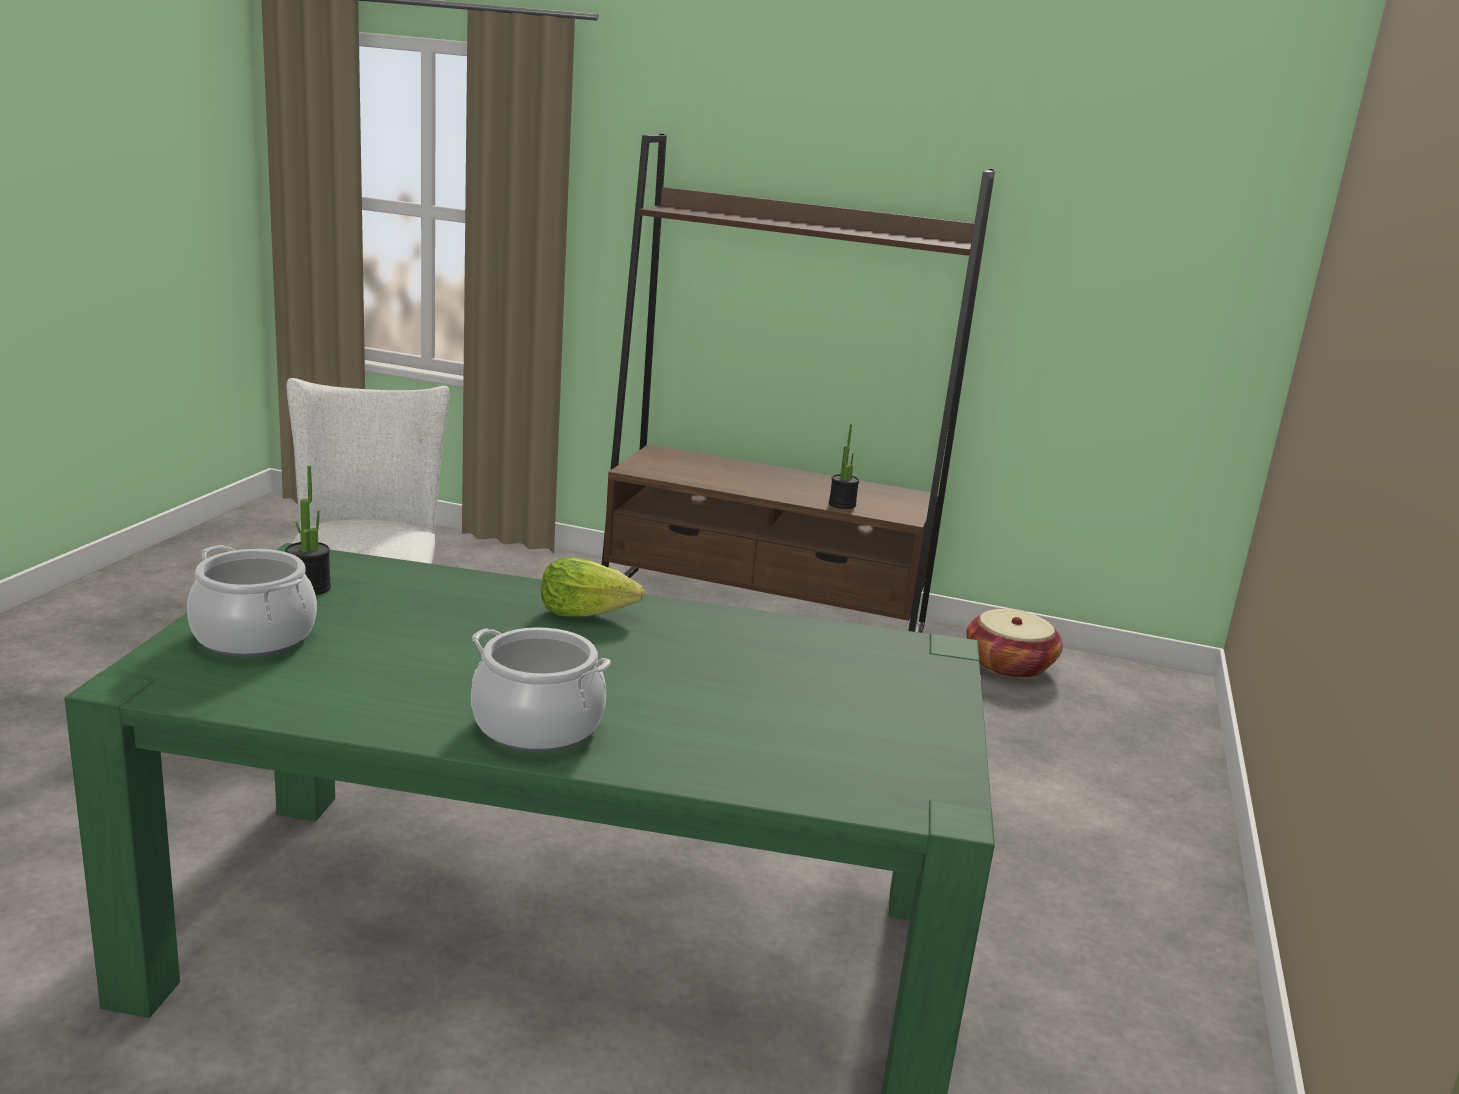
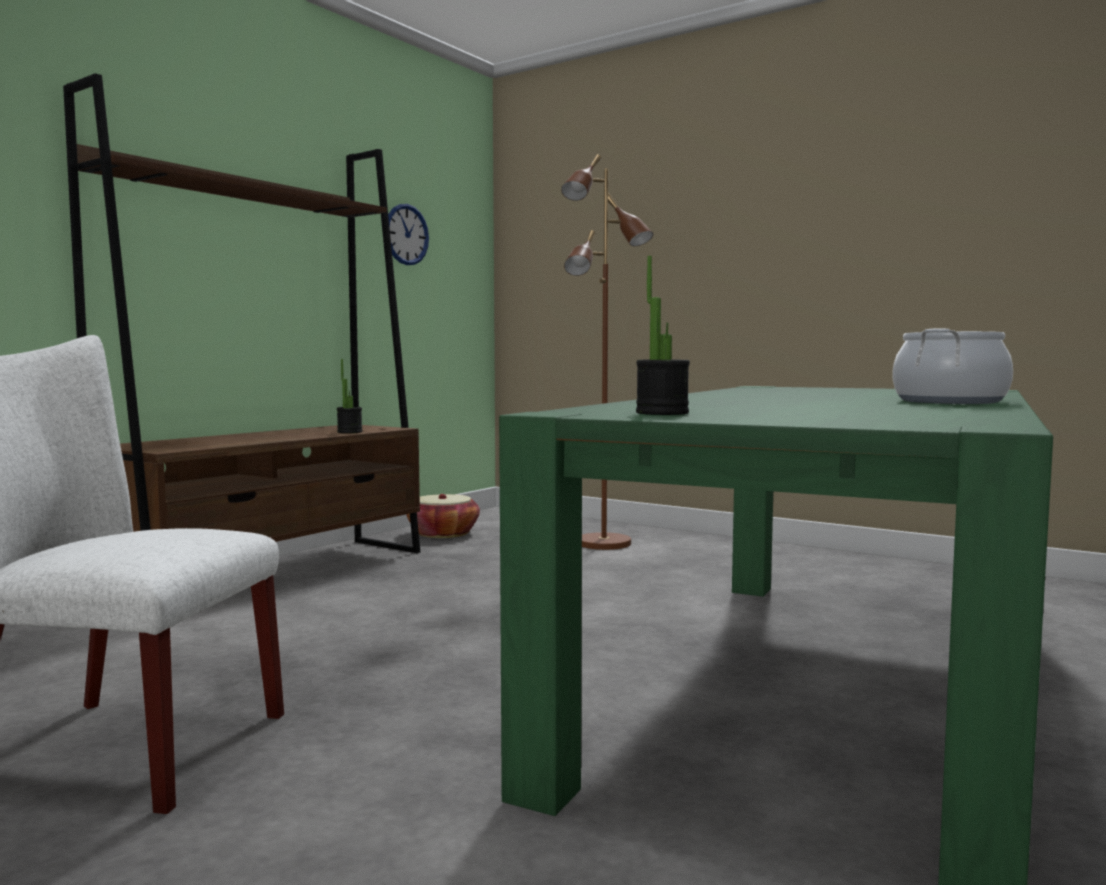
camera: 70 degrees left, 15 degrees down
(254, 636) = (814, 417): cooking pot -> none
(586, 612) = (716, 397): lettuce -> none
(1069, 778) = (604, 544): none -> brown floor lamp
(1100, 267) = (406, 234): none -> wall clock

